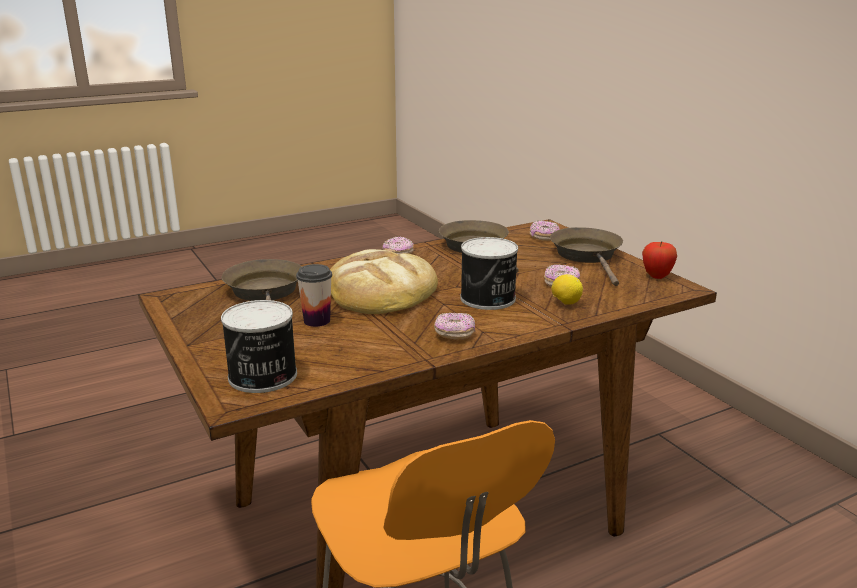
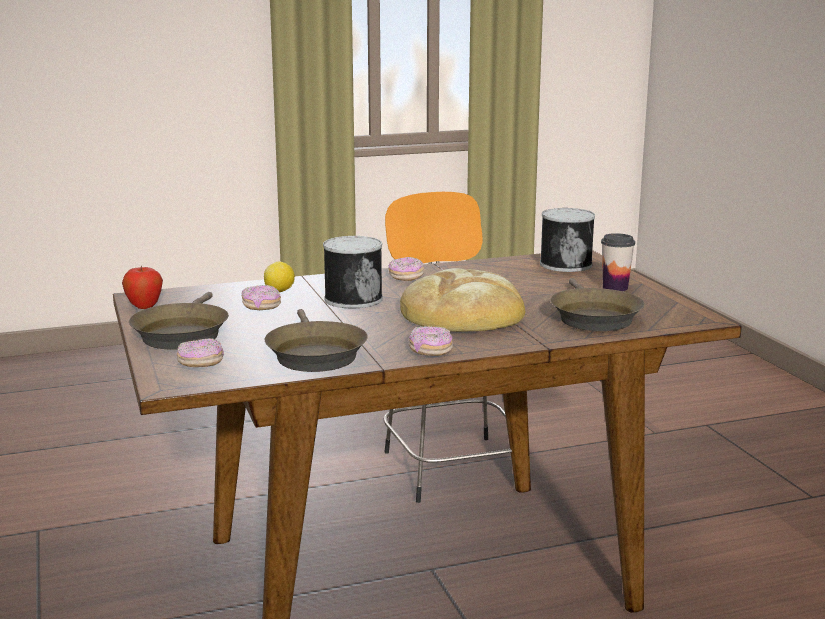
camera: 170 degrees left, 5 degrees down
(317, 321) = (530, 292): cup -> cup (615, 288)

